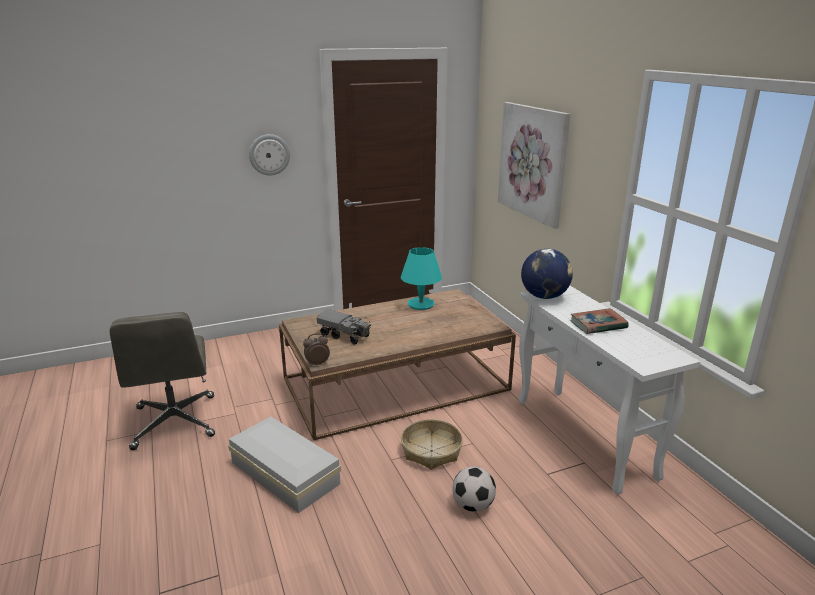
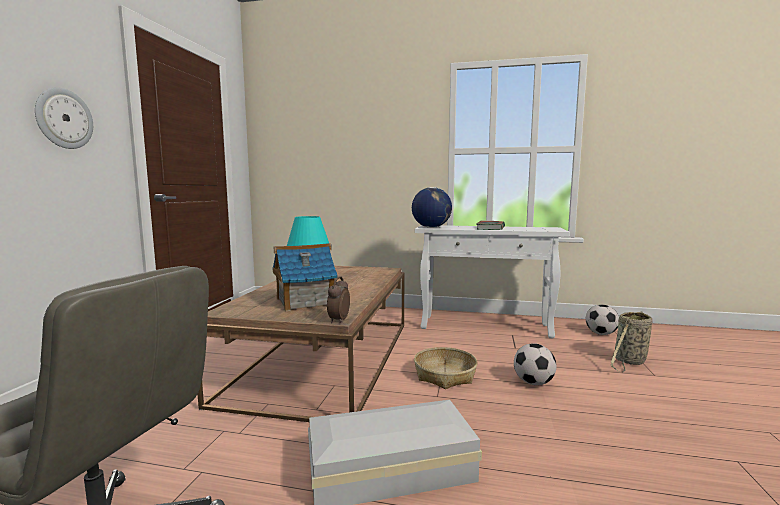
camera: 55 degrees left, 15 degrees down
(345, 335) = (304, 301): toy truck -> toy house
(532, 162) = (336, 151): picture -> none
(618, 569) = (629, 361): none -> basket
(695, 533) = (601, 334): none -> football

